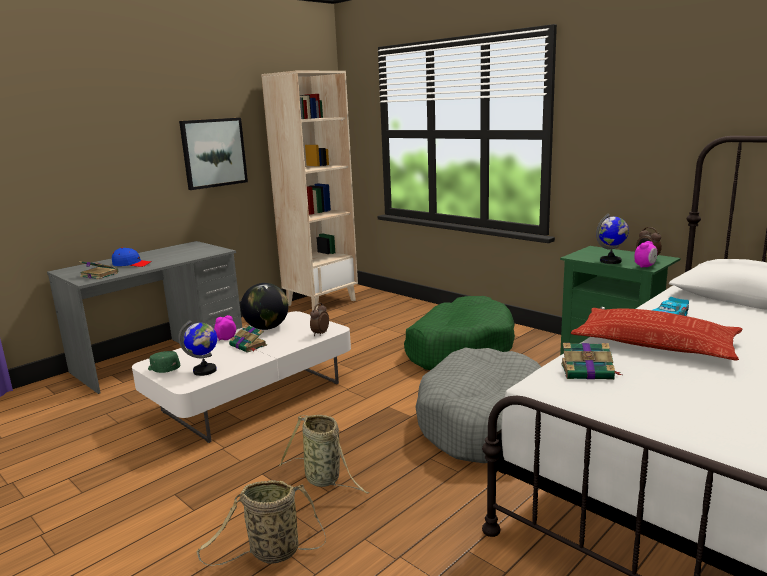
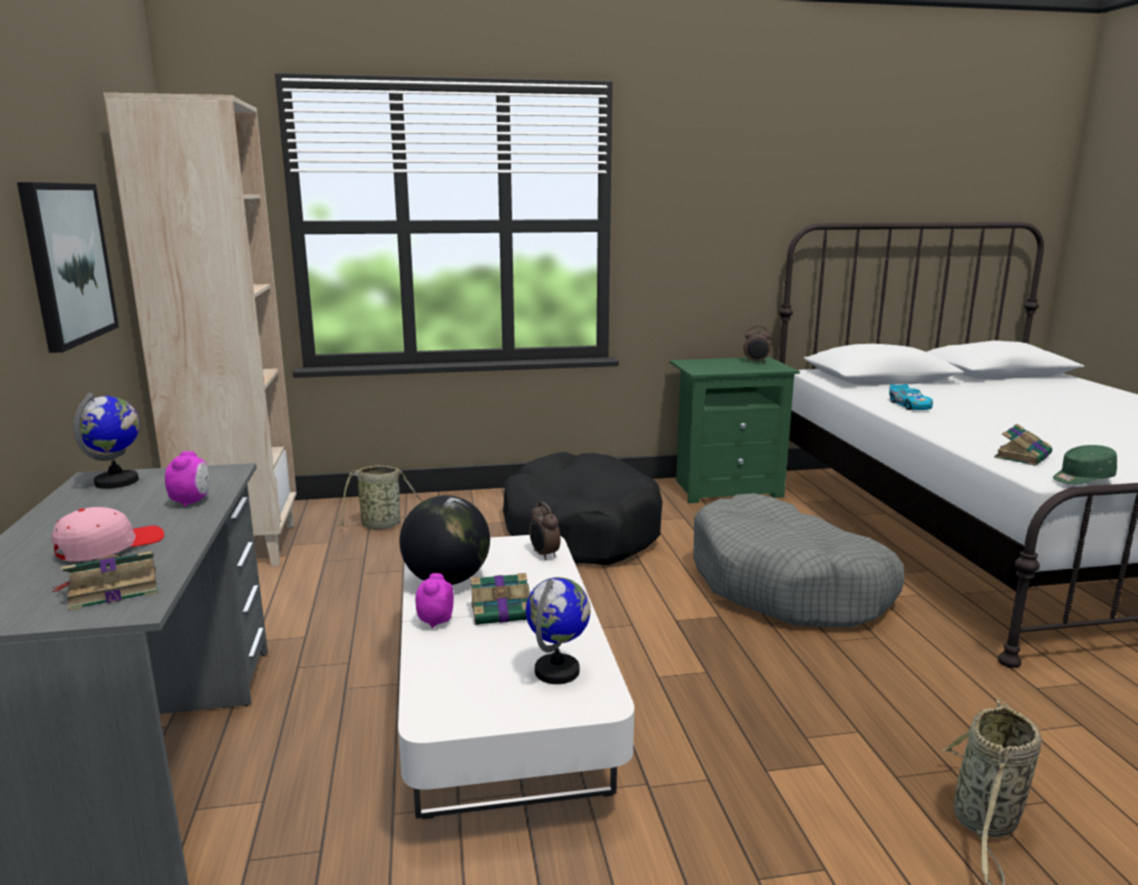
camera: 55 degrees left, 0 degrees up
(132, 264) = (109, 546): blue cap -> pink cap
(163, 369) = (487, 709): green cap -> green cap (1082, 478)
(325, 479) = (826, 724): basket -> basket (384, 525)
(459, 349) = (581, 530): green dog bed -> black dog bed
(611, 261) = (740, 369): globe -> globe (117, 481)
(645, 266) = (778, 368): alarm clock -> alarm clock (191, 501)
(655, 343) = (969, 423): pillow -> none

